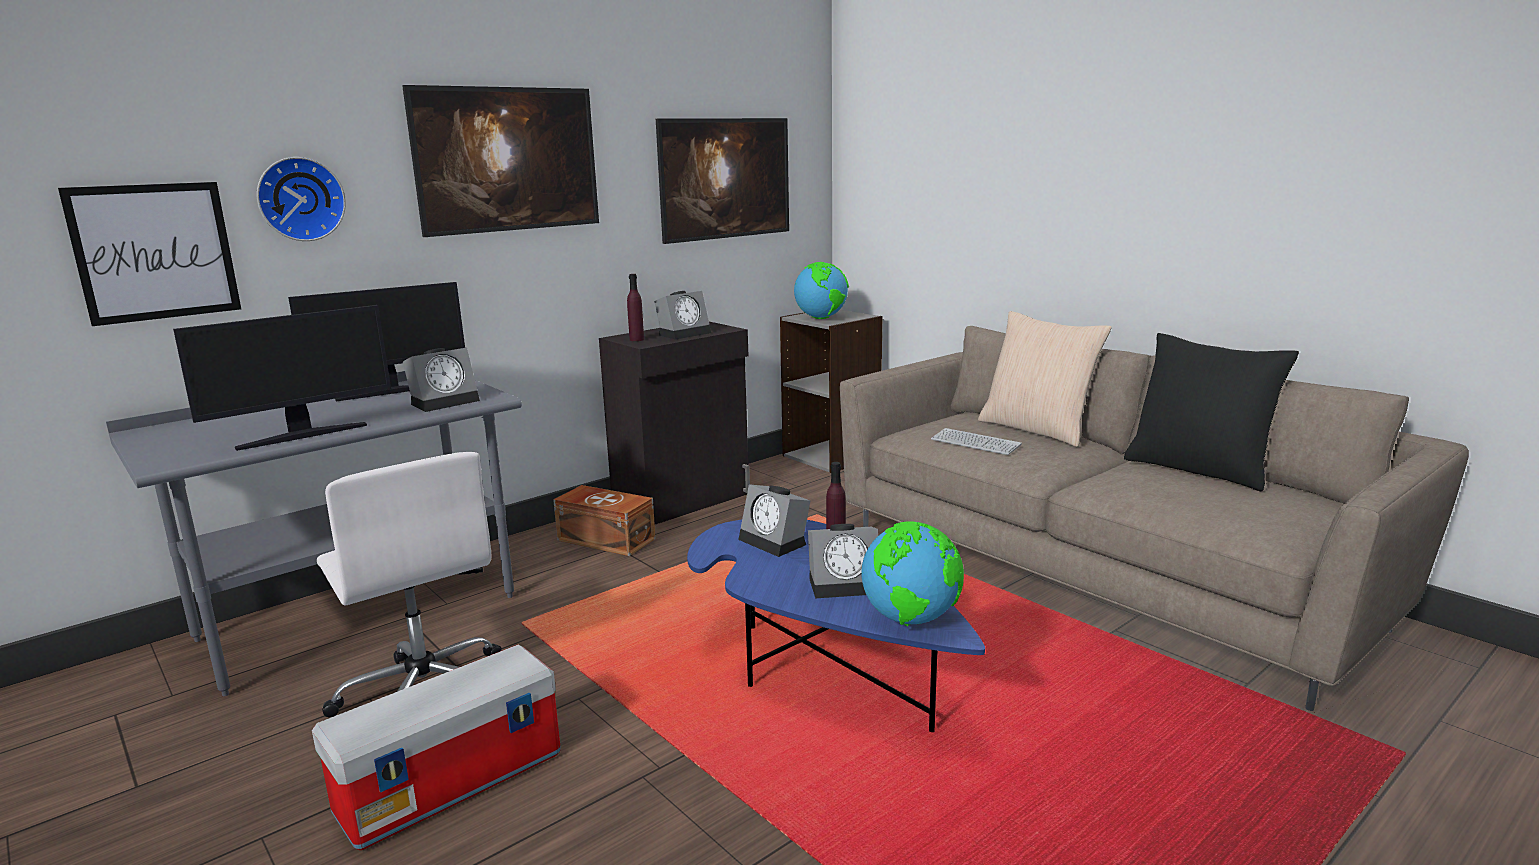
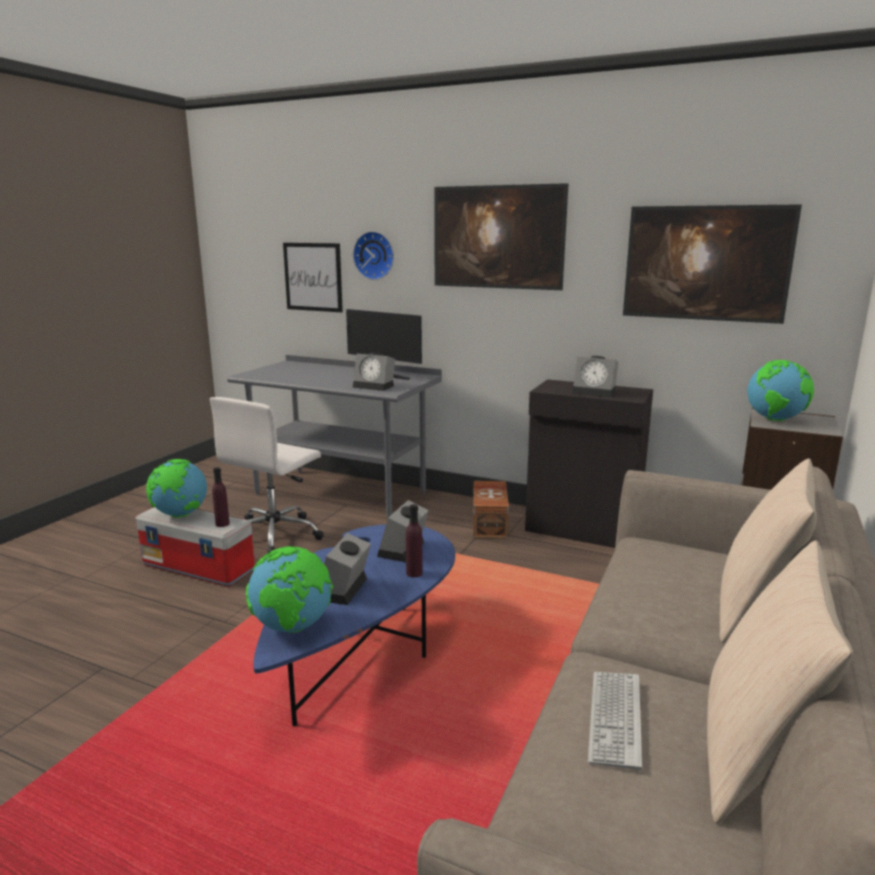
camera: 65 degrees right, 0 degrees up
(302, 435) = (296, 380): monitor -> none
(411, 706) = (180, 515): none -> globe
(636, 339) = (555, 386): purple bottle -> purple bottle (222, 524)
(846, 584) = (343, 590): alarm clock -> alarm clock turned 45 degrees clockwise
(975, 443) = (651, 579): keyboard -> keyboard (615, 718)
(1199, 469) = (753, 753): black pillow -> beige pillow

